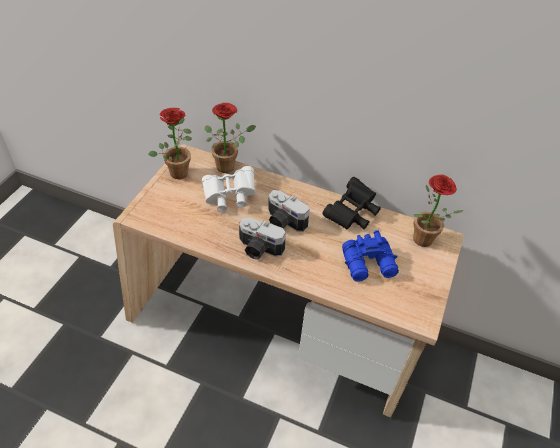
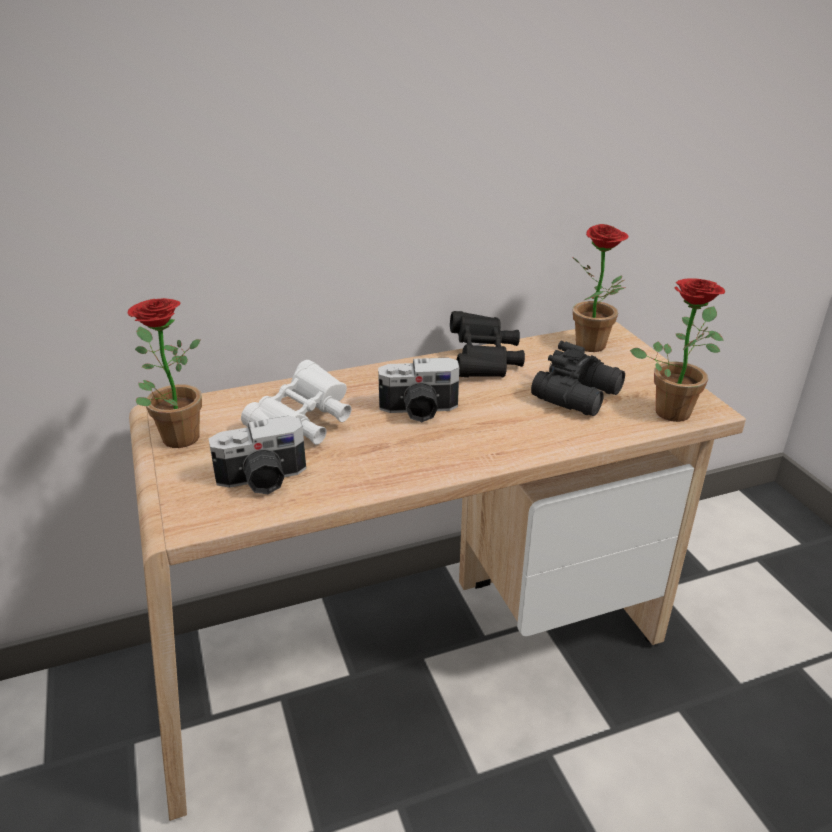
camera: 40 degrees left, 15 degrees down
(229, 165) = (250, 393): potted plant -> potted plant (673, 408)
(258, 249) = (433, 454): camera -> camera (263, 480)
(369, 265) = (579, 395): blue binoculars -> black binoculars

